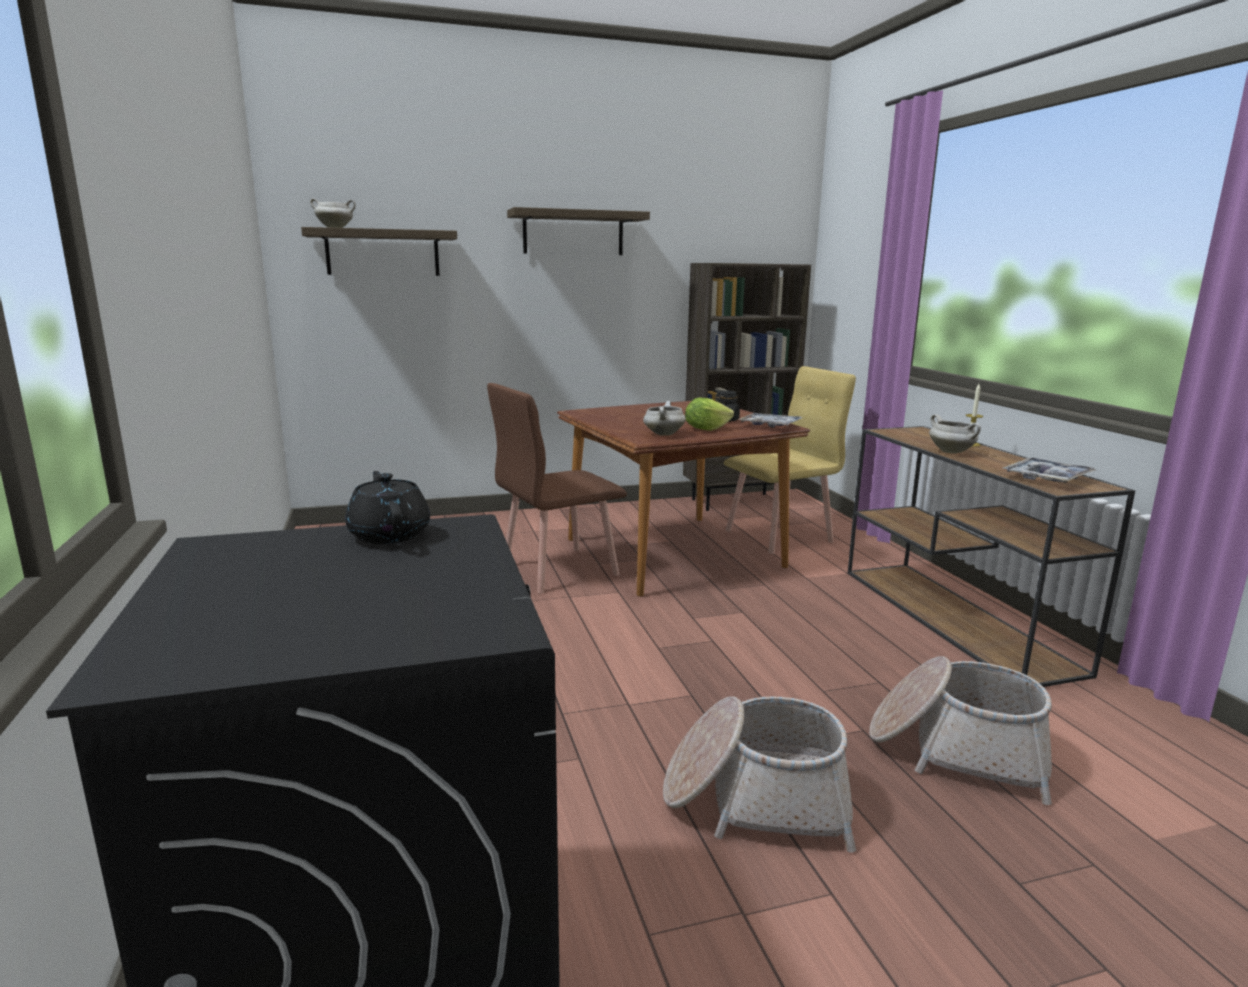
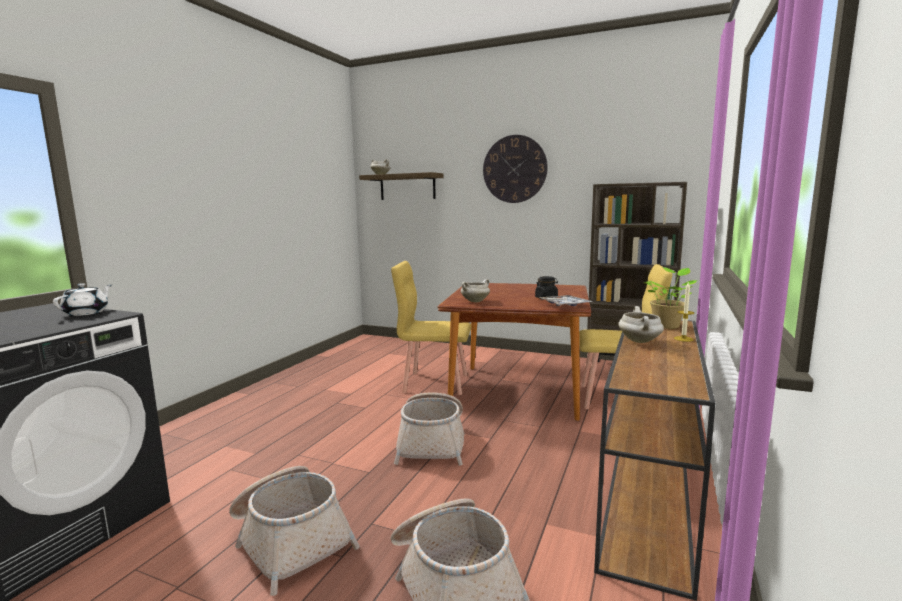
camera: 40 degrees right, 5 degrees down
(389, 534) = (87, 313): black teapot -> white teapot
(558, 569) = (435, 383): brown chair -> yellow chair
(573, 233) = (514, 169): shelf -> wall clock
(695, 638) = (432, 443): none -> basket
(706, 429) = (513, 302): lettuce -> none
(920, 433) = (667, 325): none -> potted plant
(1047, 478) = (652, 374): tray -> none

